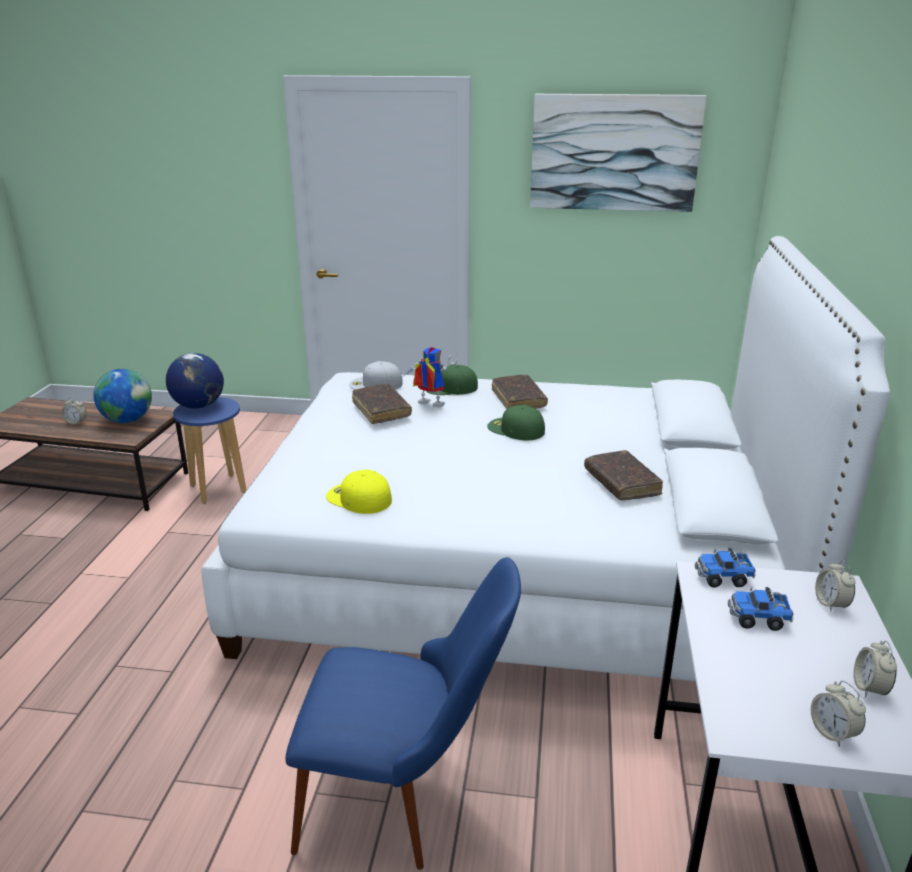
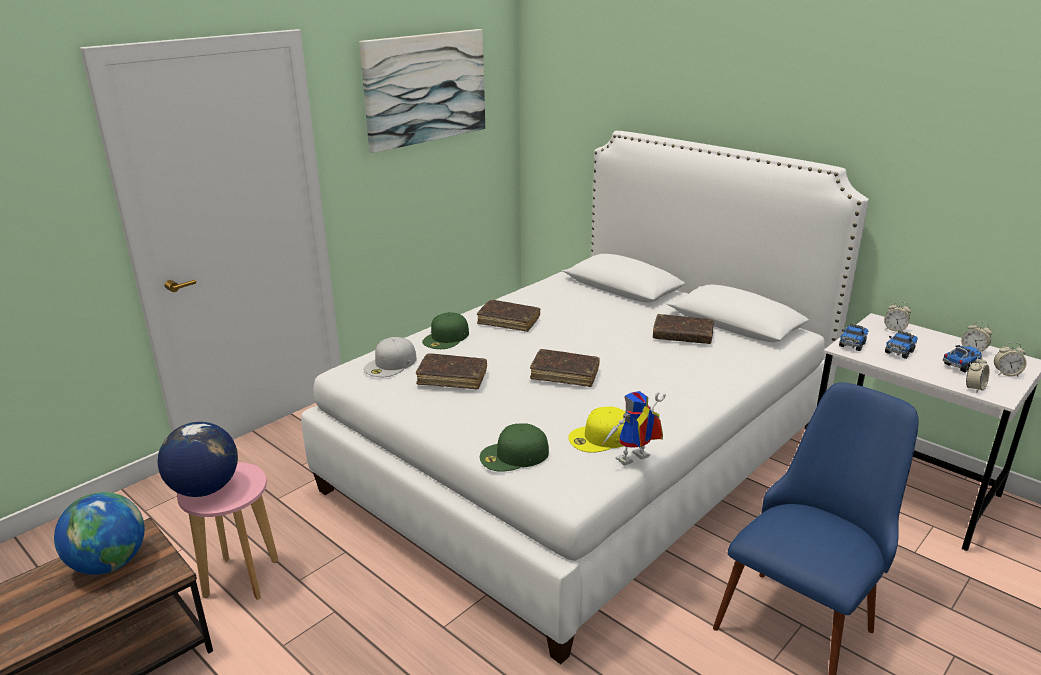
camera: 55 degrees left, 0 degrees up
(76, 422) = (40, 612): alarm clock -> alarm clock (974, 388)
(218, 489) = (241, 579): blue stool -> pink stool
(427, 405) = (470, 356): toy robot -> toy robot (633, 461)
(451, 450) = (565, 374): none -> brown book
(515, 429) = (559, 339): green cap -> green cap (514, 455)
(793, 681) = (960, 366): none -> toy truck

